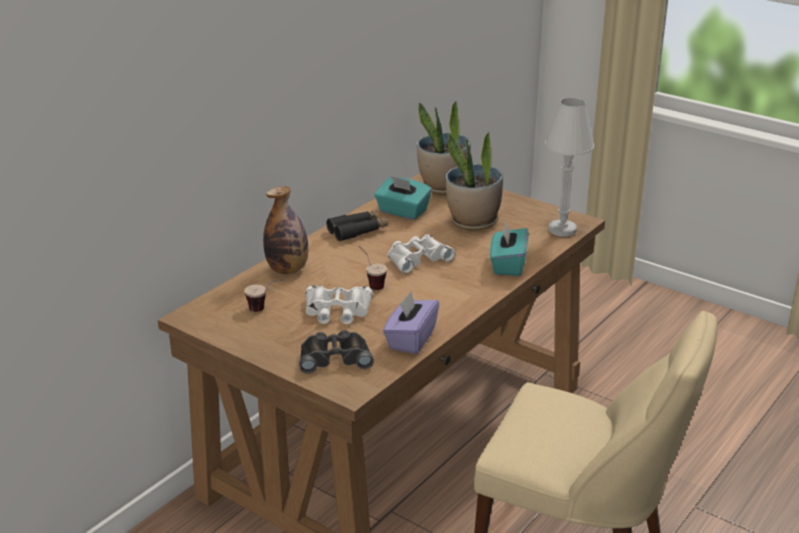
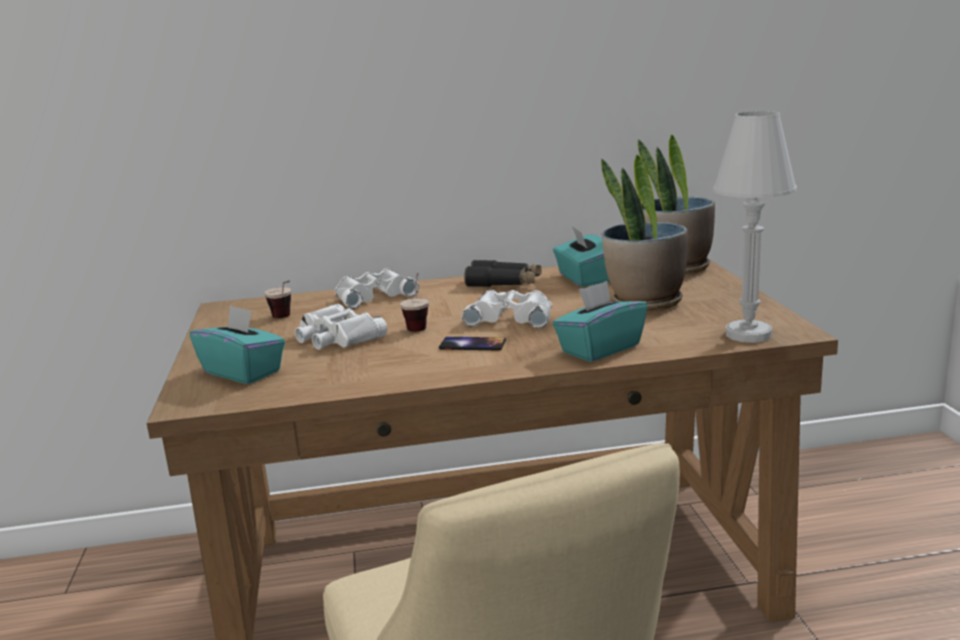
camera: 45 degrees right, 10 degrees down
(287, 269) = (373, 296): bottle -> white binoculars
(334, 357) = (243, 372): black binoculars -> turquoise tissue box
(411, 339) = (341, 381): purple tissue box -> none
(434, 286) = (472, 344): none -> phone

